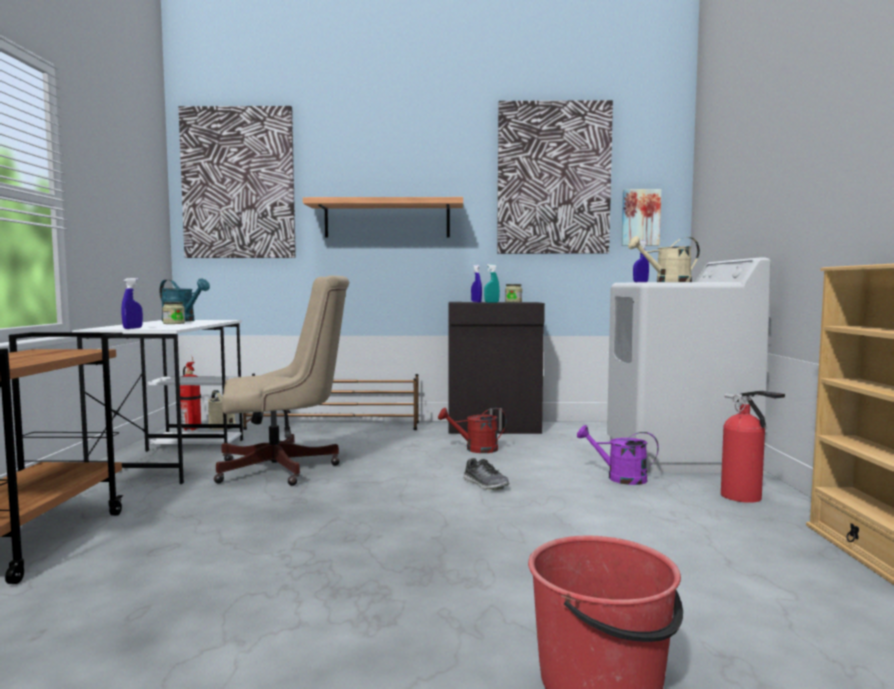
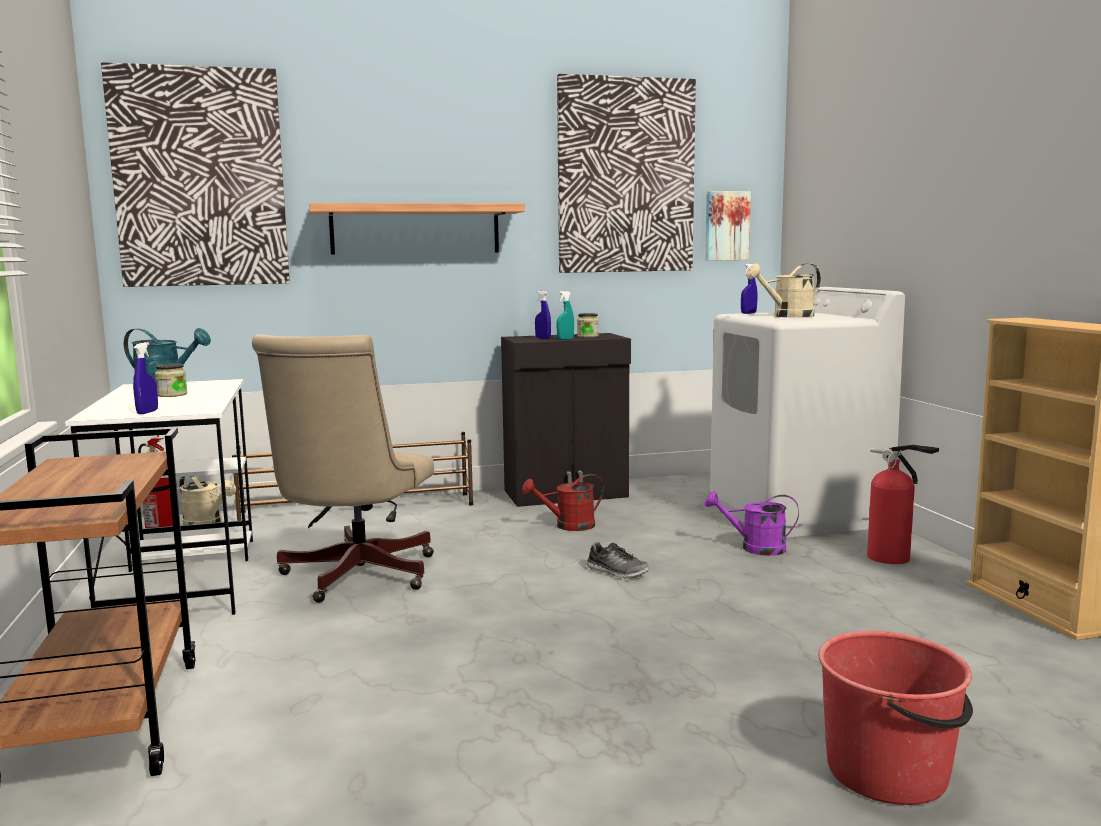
camera: 15 degrees left, 5 degrees up
(284, 468) = (353, 577): beige office chair -> beige office chair turned 135 degrees clockwise

